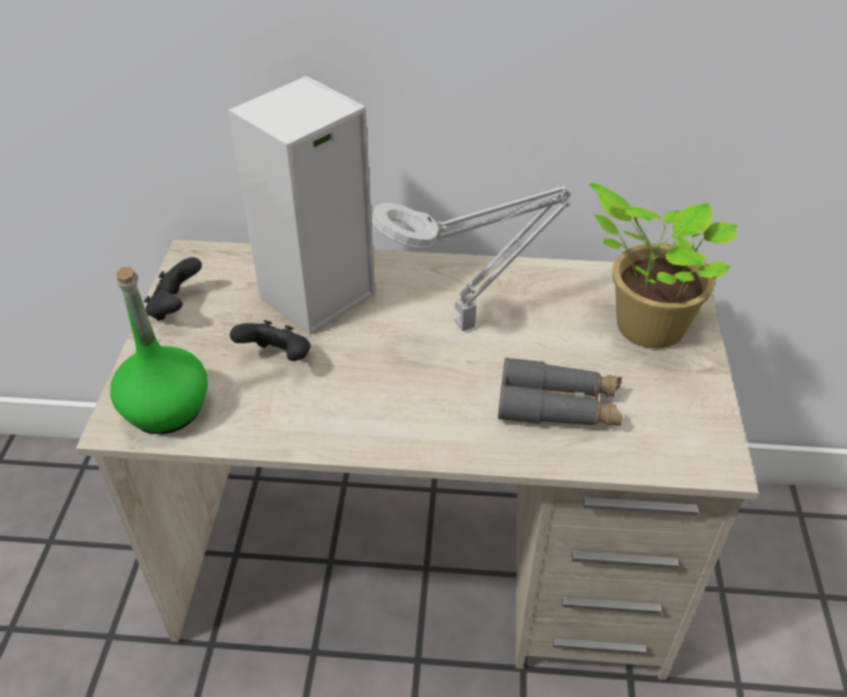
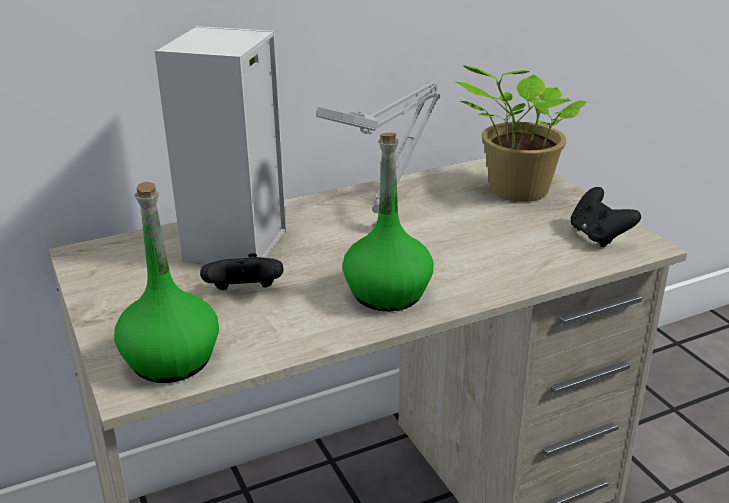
camera: 30 degrees left, 15 degrees down
(176, 307) = (104, 291): black game controller -> black game controller (598, 236)
(396, 412) = (387, 294): none -> green bottle
(559, 406) = (507, 250): grey binoculars -> none

